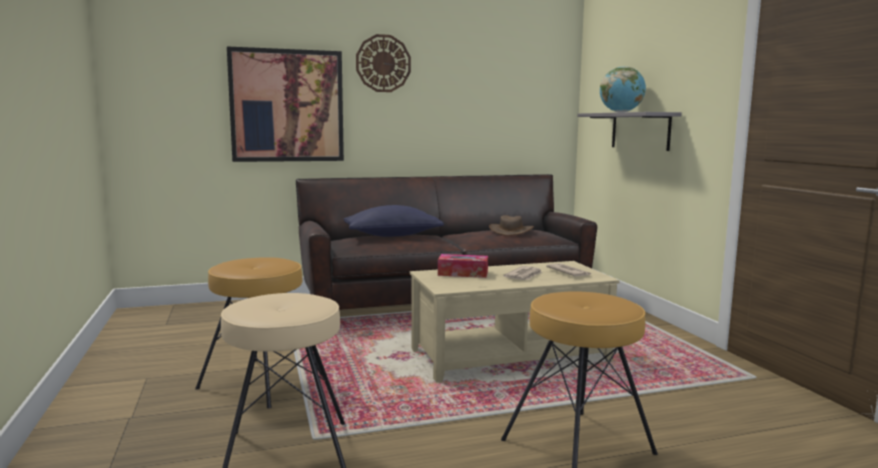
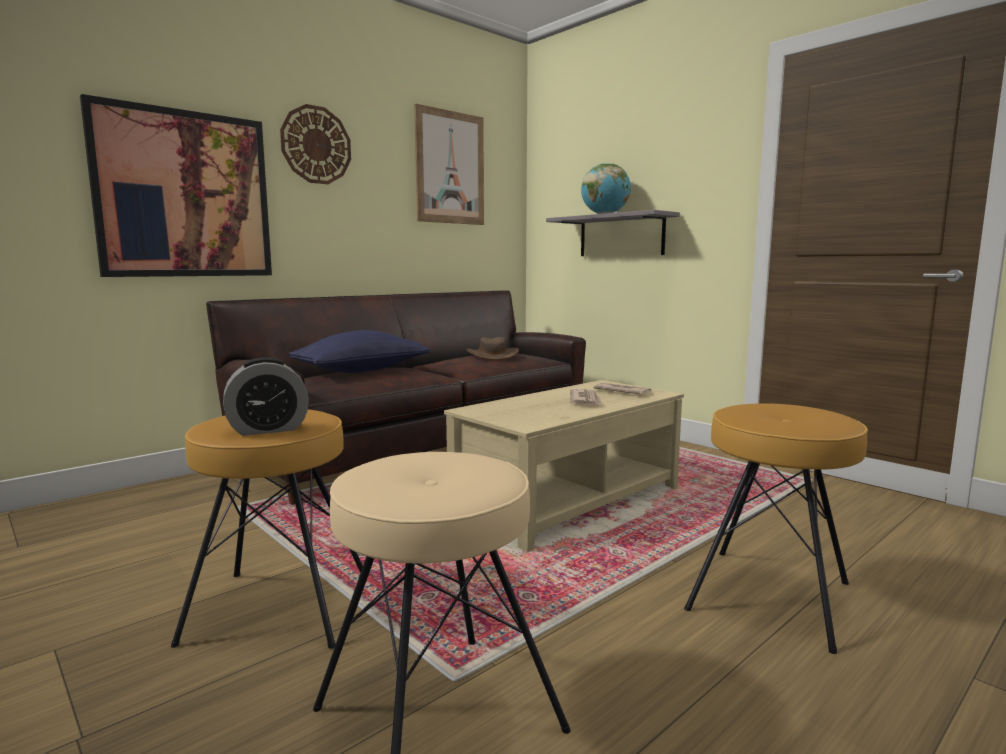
camera: 25 degrees left, 0 degrees up
(247, 269) = (268, 429): none -> alarm clock
(463, 273) = (513, 405): tissue box -> none
(500, 71) = (450, 168): none -> picture

